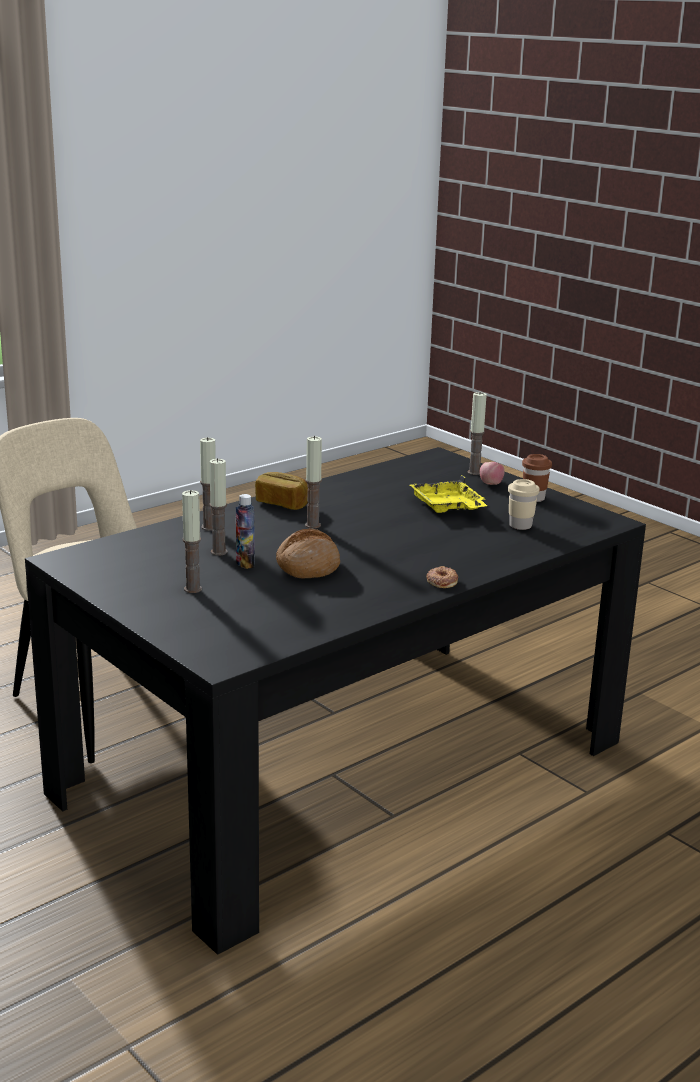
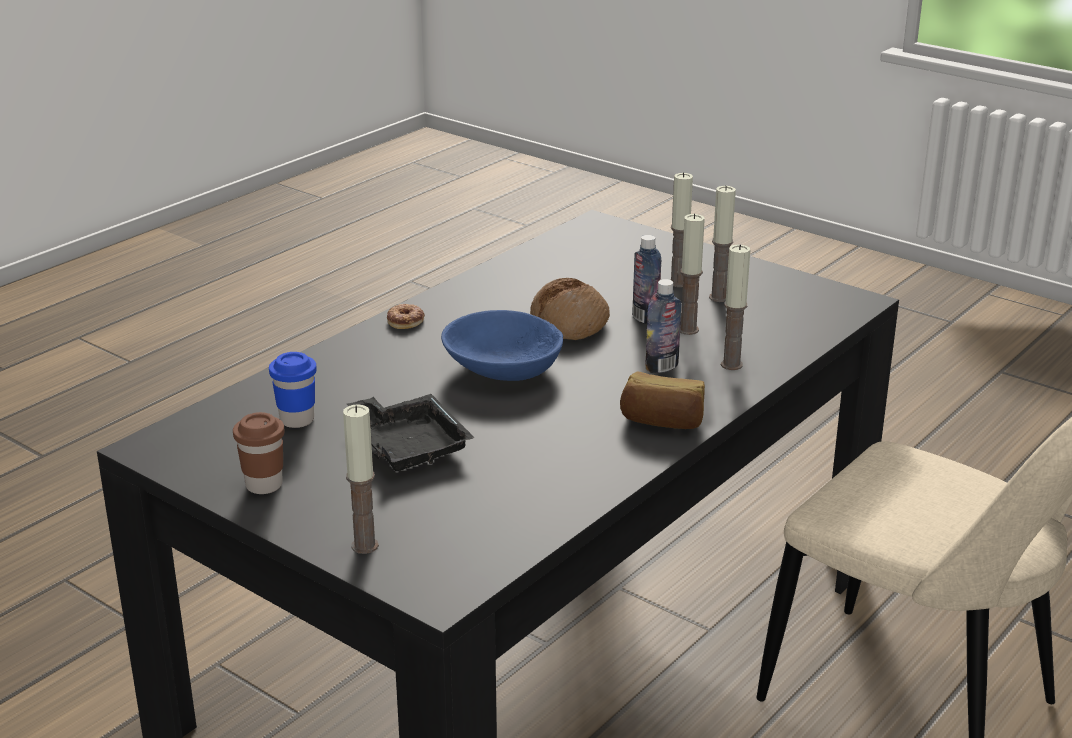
camera: 170 degrees right, 5 degrees up
(259, 531) = (661, 367): none -> bottle
(312, 525) = (596, 385): candle -> candle (719, 297)
(374, 541) = (502, 367): none -> blue bowl
(448, 507) = (408, 445): yellow tray -> black tray
(491, 484) = (335, 514): apple -> none
(520, 526) = (297, 420): beige cup -> blue cup

